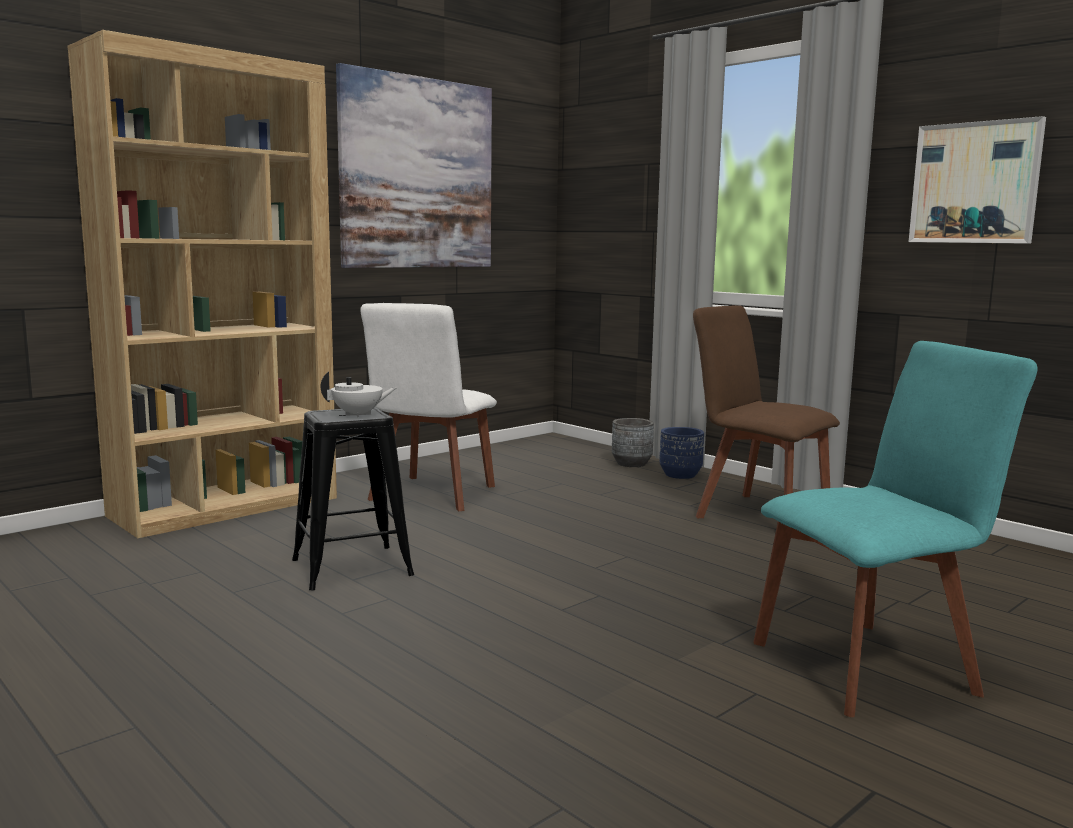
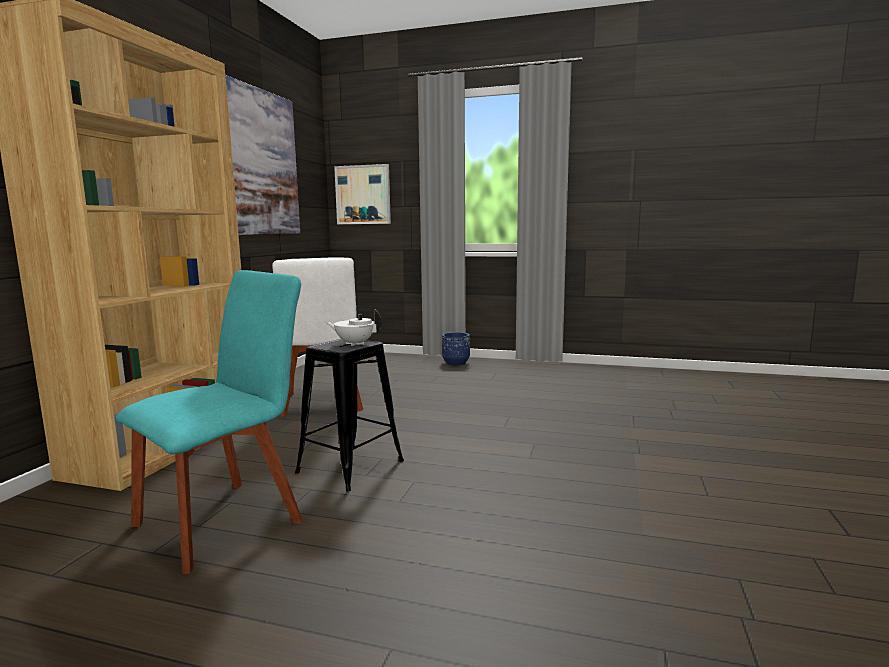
camera: 30 degrees left, 0 degrees up
(358, 415) = (355, 344): white teapot -> white teapot turned 120 degrees counterclockwise
(631, 463) = (417, 361): grey planter -> none
(757, 514) = (532, 377): brown chair -> none
(871, 665) = (717, 445): turquoise chair -> turquoise chair (226, 519)
(975, 183) = (627, 173): picture -> picture (363, 195)

